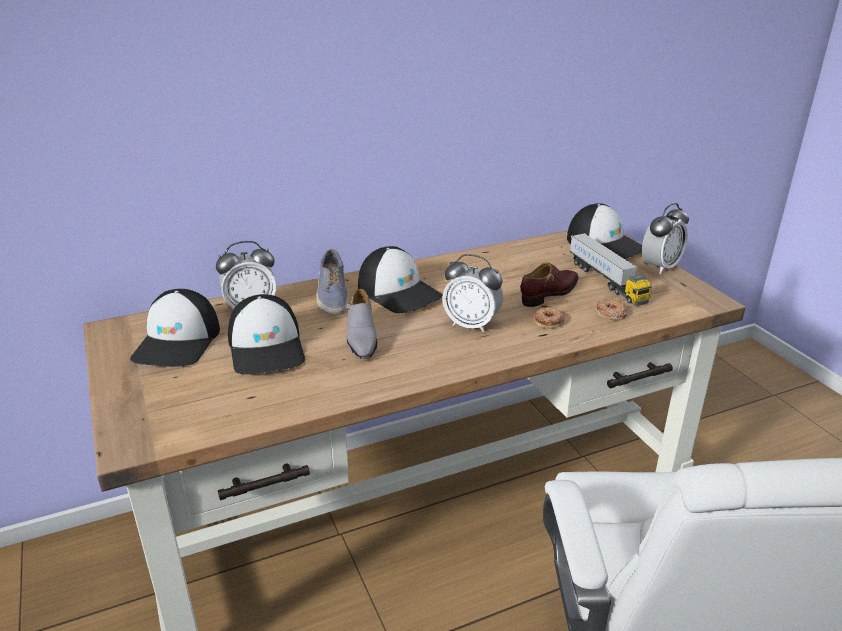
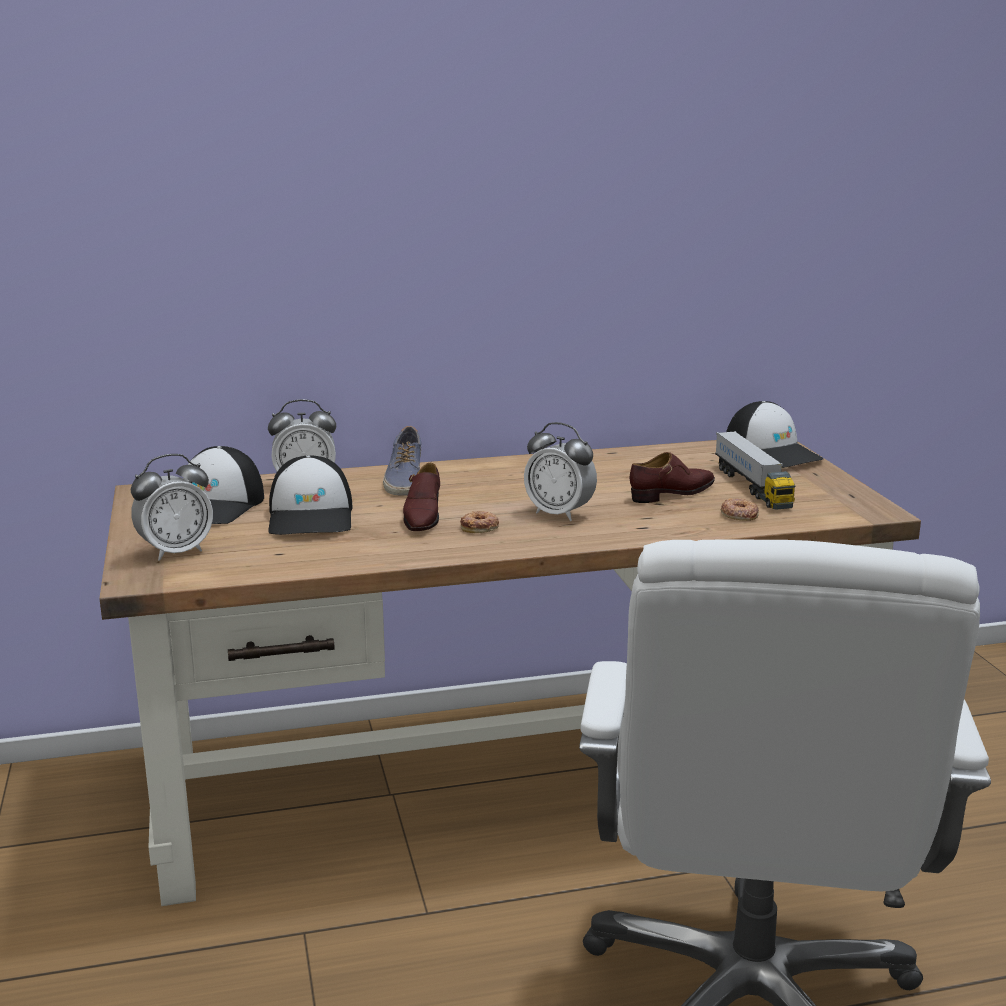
camera: 10 degrees right, 10 degrees down
(361, 338) = (422, 516): grey shoe -> brown shoe
(399, 292) = (486, 481): cap -> none
(549, 321) = (656, 517): donut -> donut (480, 527)
(660, 267) = (831, 478): alarm clock -> alarm clock (176, 552)

